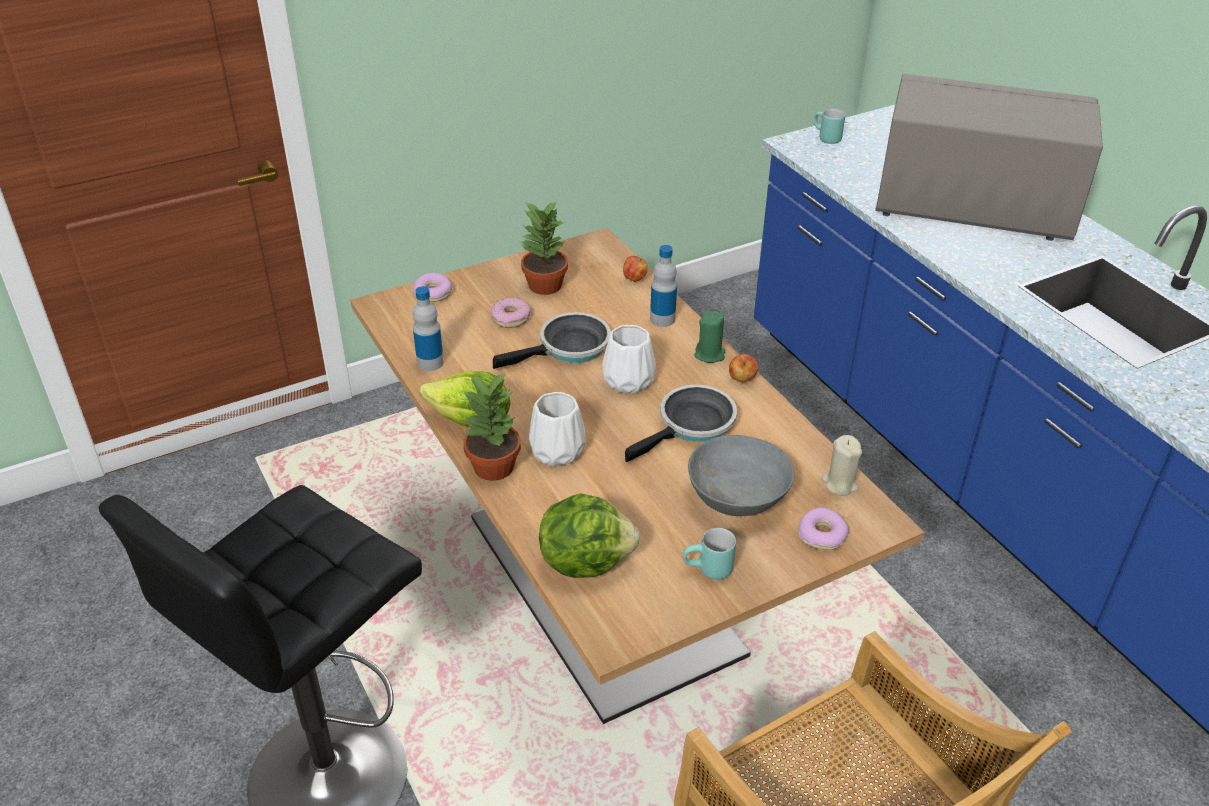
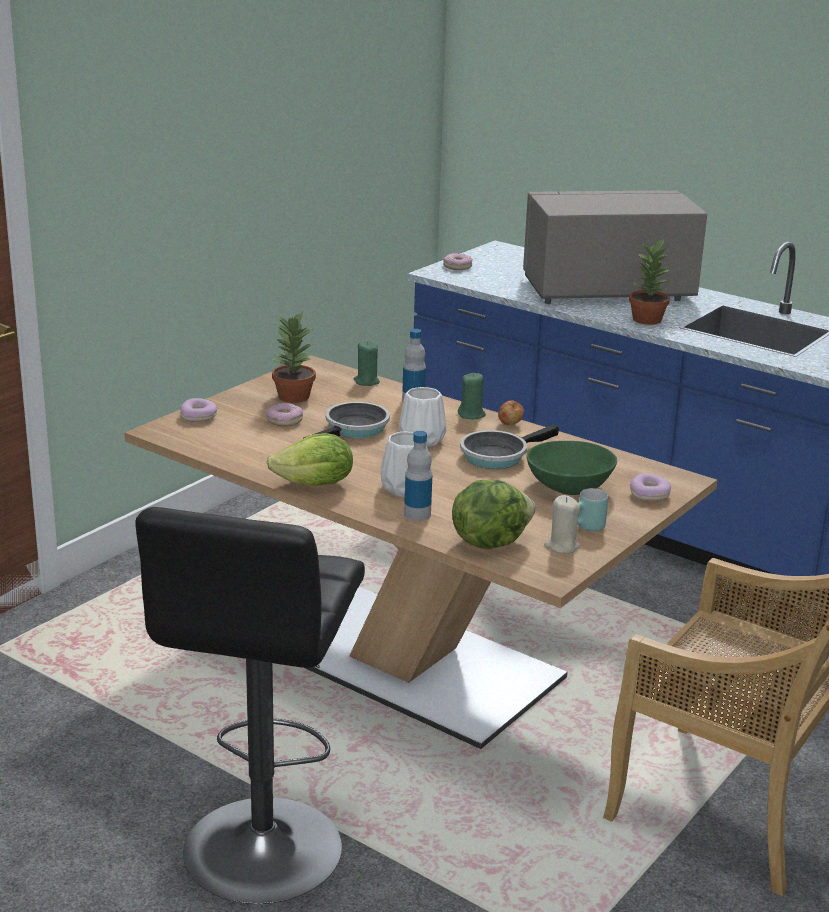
camera: 25 degrees left, 15 degrees down
(430, 362) = (242, 457): bottle -> bottle (417, 514)
(494, 467) = (363, 506): potted plant -> potted plant (648, 320)
(635, 279) = (366, 381): apple -> green candle
(692, 426) = (497, 455): frying pan -> frying pan turned 150 degrees counterclockwise
(739, 497) = (570, 486): grey bowl -> green bowl
(825, 138) = (457, 266): turquoise mug -> donut
(839, 484) = (636, 466): beige candle -> beige candle (562, 546)

